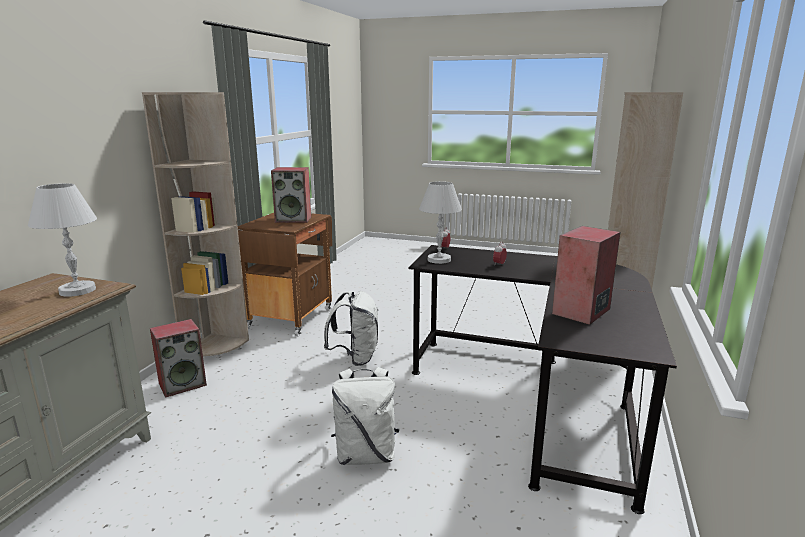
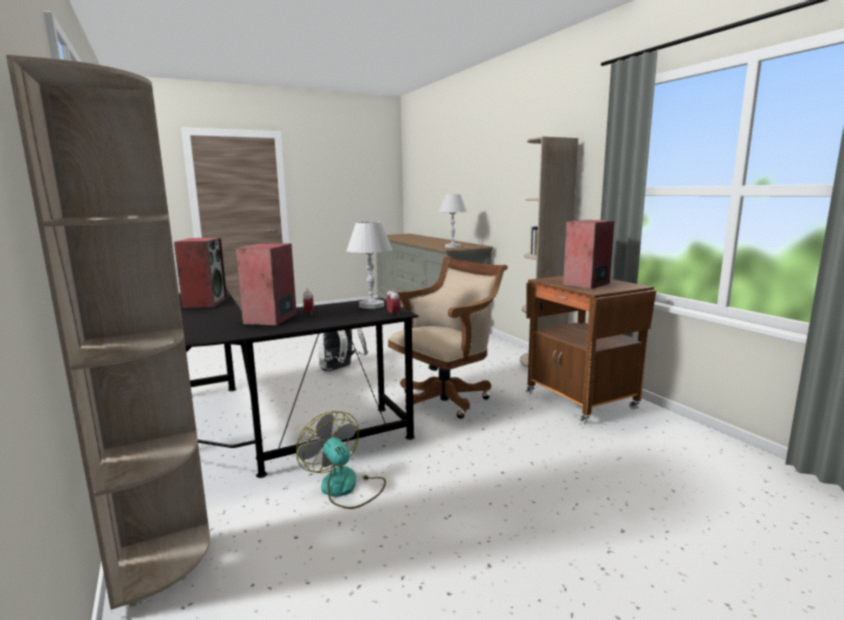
camera: 135 degrees right, 5 degrees down
(183, 384) = (498, 353): speaker -> speaker (271, 319)
(355, 358) = (447, 399): white backpack -> office chair
(507, 336) = (345, 488): none -> fan

